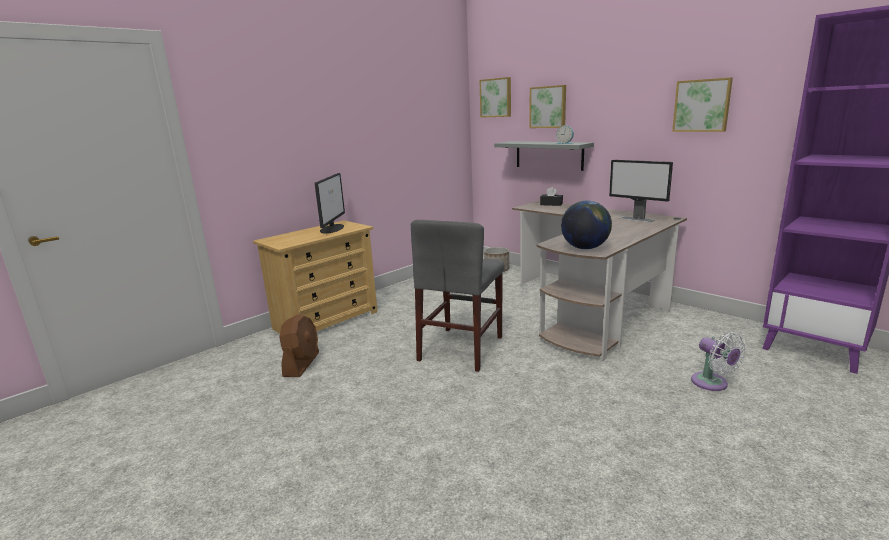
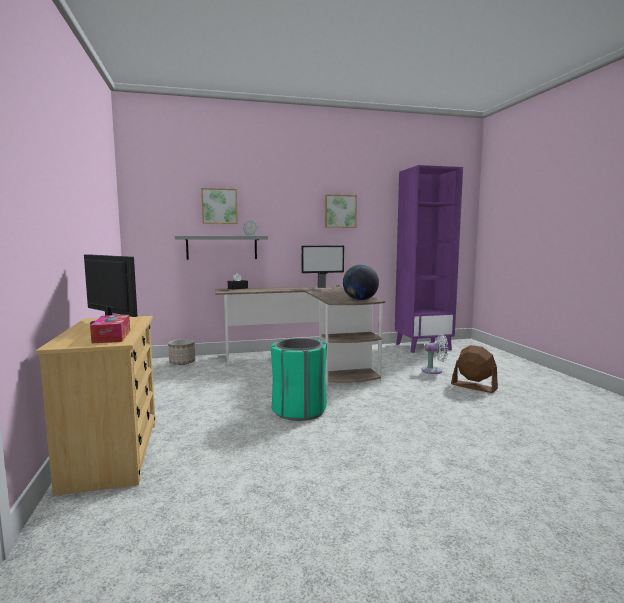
camera: 60 degrees left, 10 degrees down
(296, 240) = (112, 336): none -> tissue box
(302, 364) = (202, 491): brown fan -> brown fan (473, 386)
(461, 348) = (299, 410): grey chair -> green trash can
(496, 97) = (157, 194): picture -> none

